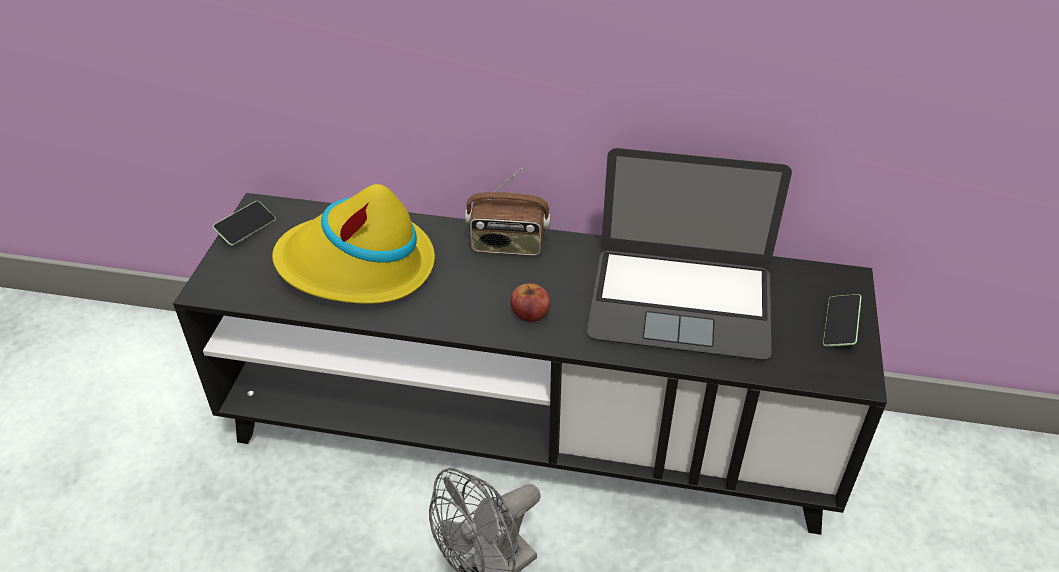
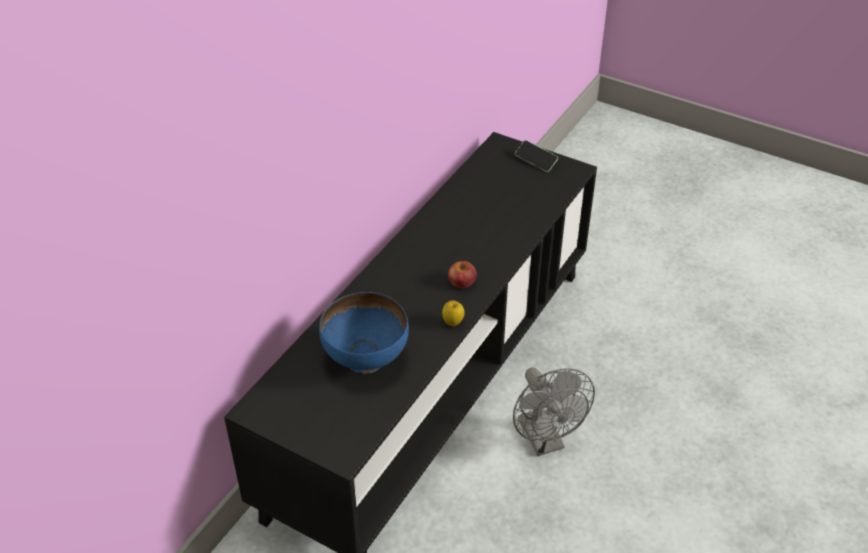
camera: 70 degrees left, 0 degrees up
(246, 229) = (279, 421): phone -> none
(357, 266) = (366, 360): yellow hat -> blue bowl
(450, 323) = (453, 322): none -> apple
(508, 245) = (387, 275): radio -> none
(681, 302) = (485, 214): laptop -> none

